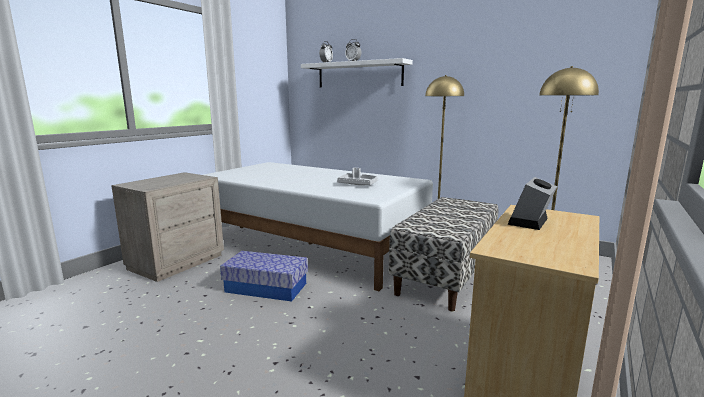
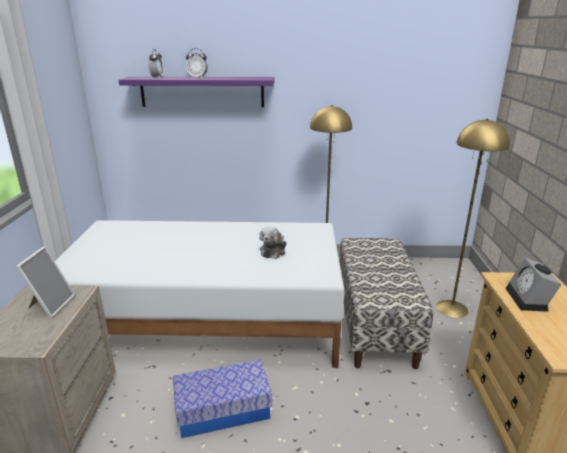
camera: 30 degrees left, 10 degrees up
(181, 179) = (50, 305): none -> picture frame
(358, 184) = (273, 251): grey tray -> plush toy
(359, 74) = (202, 92): white shelf -> purple shelf

